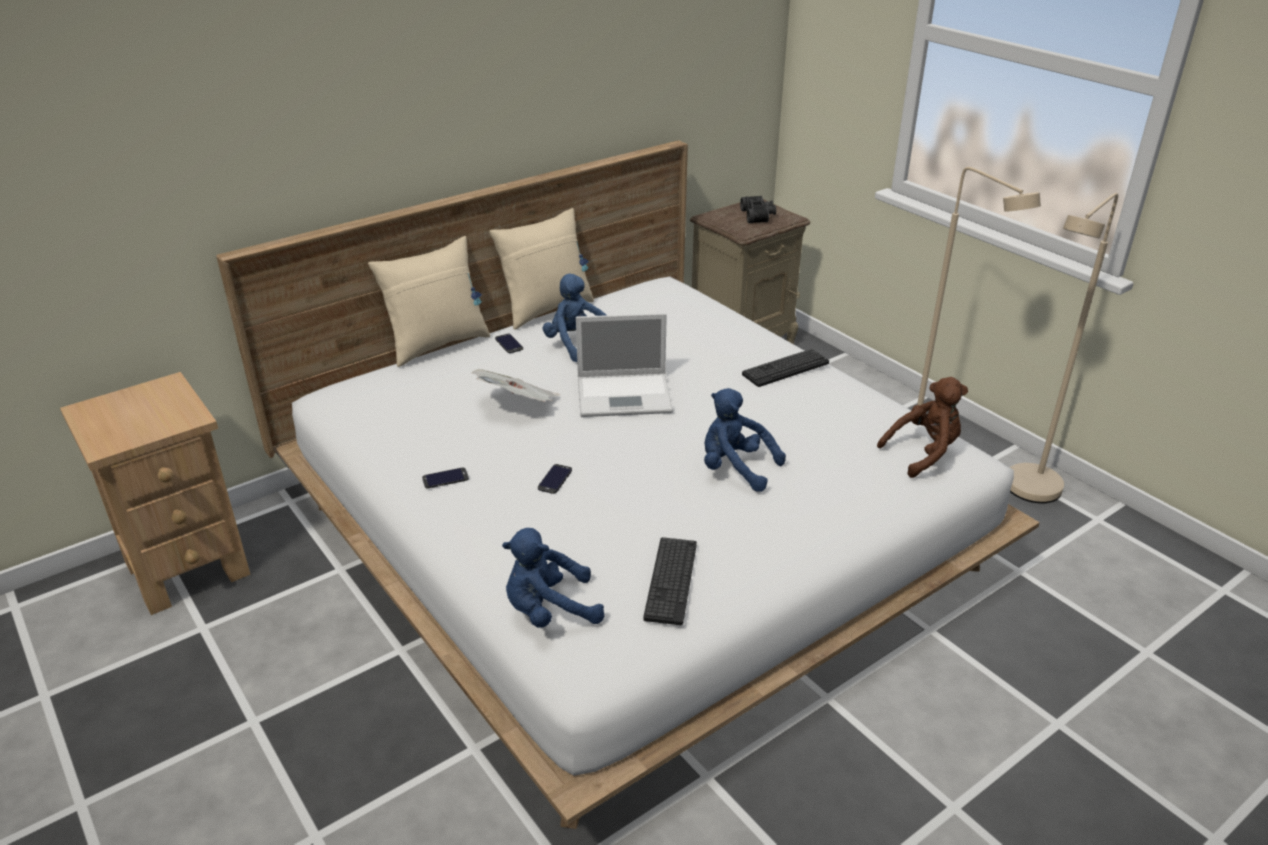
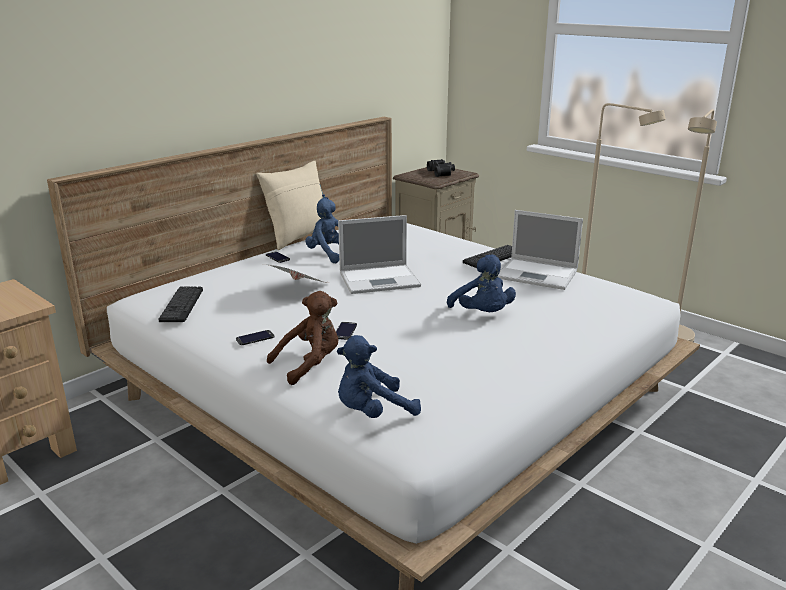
camera: 10 degrees left, 10 degrees down
(437, 346) = (220, 263): beige pillow -> none
(671, 580) = (463, 384): keyboard -> keyboard (181, 305)
(735, 468) = (482, 314): blue plush toy -> blue plush toy turned 135 degrees counterclockwise
(835, 405) = (538, 274): none -> laptop
(924, 453) = (615, 296): brown plush toy -> brown plush toy (310, 365)

